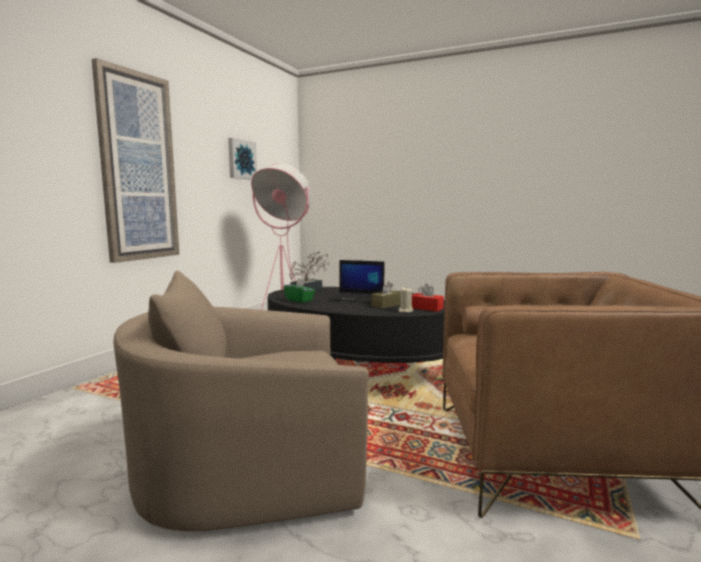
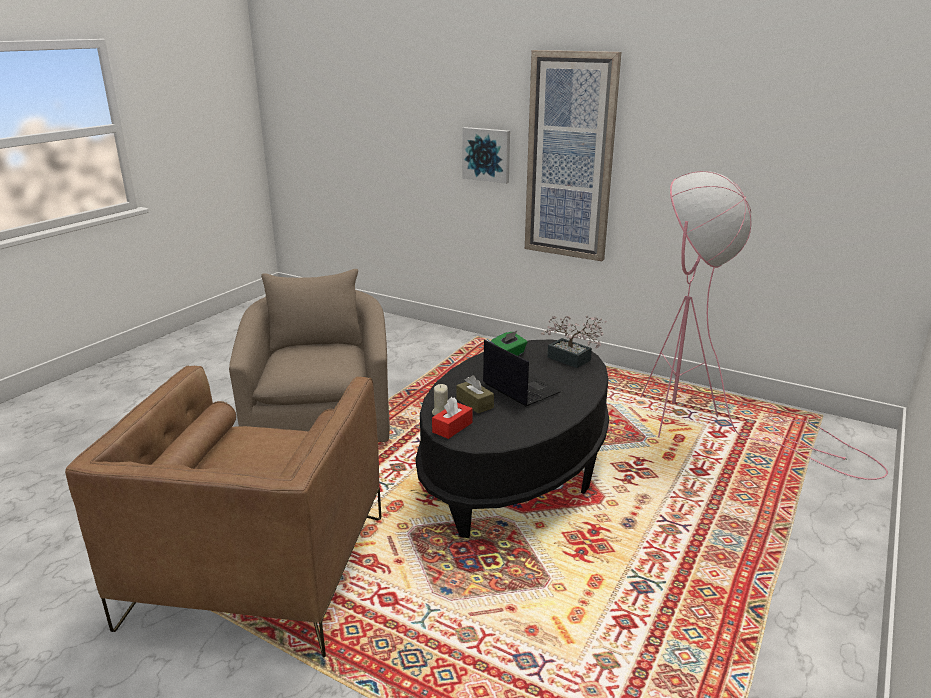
camera: 95 degrees right, 15 degrees up
(241, 159) = (759, 147): picture -> picture (487, 154)
(358, 298) = (519, 388): laptop -> laptop turned 120 degrees clockwise

